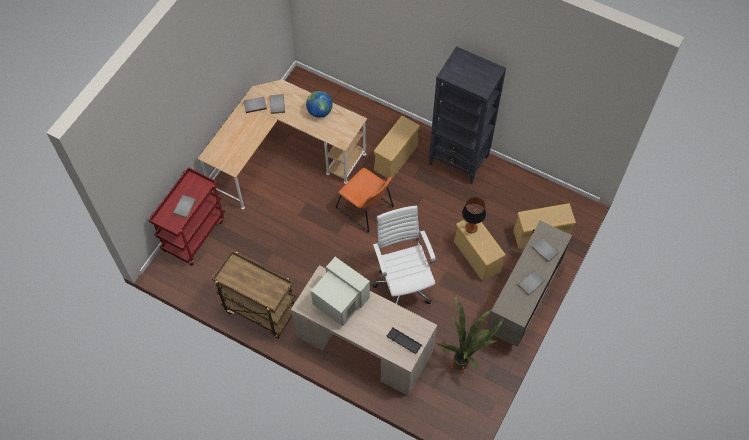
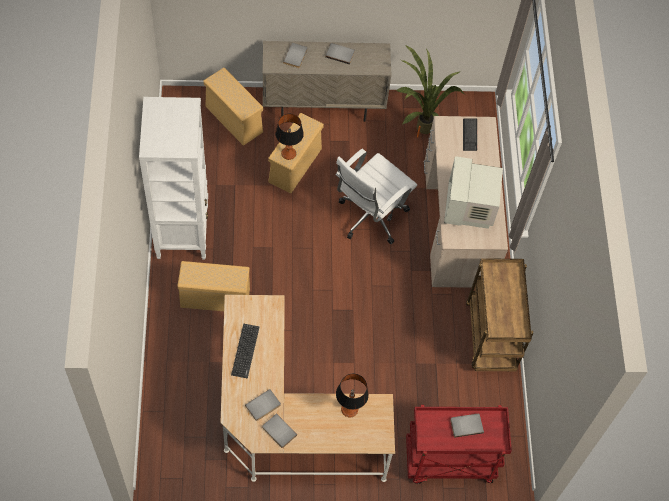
camera: 125 degrees left, 0 degrees up
(242, 148) = (349, 409): none -> table lamp
(319, 111) = (245, 351): globe -> keyboard
(366, 209) = (302, 295): orange chair -> none
(459, 161) = (183, 231): black bookcase -> white bookcase

